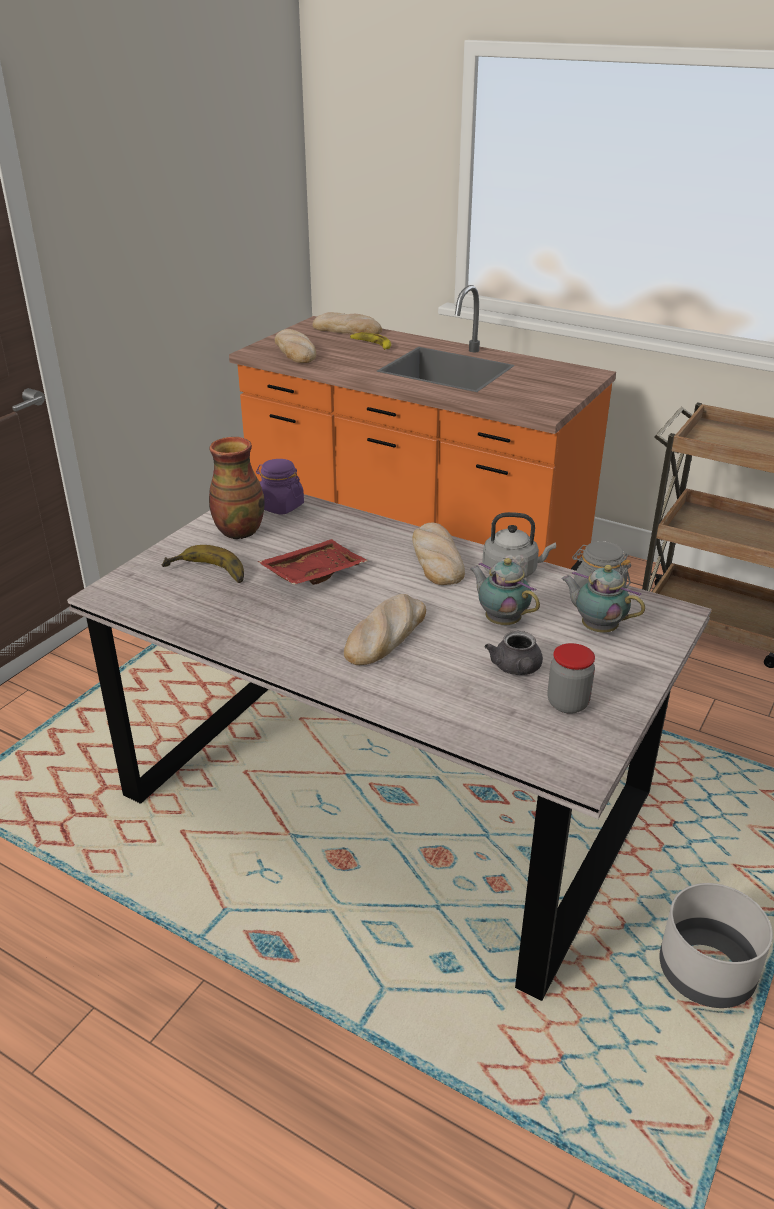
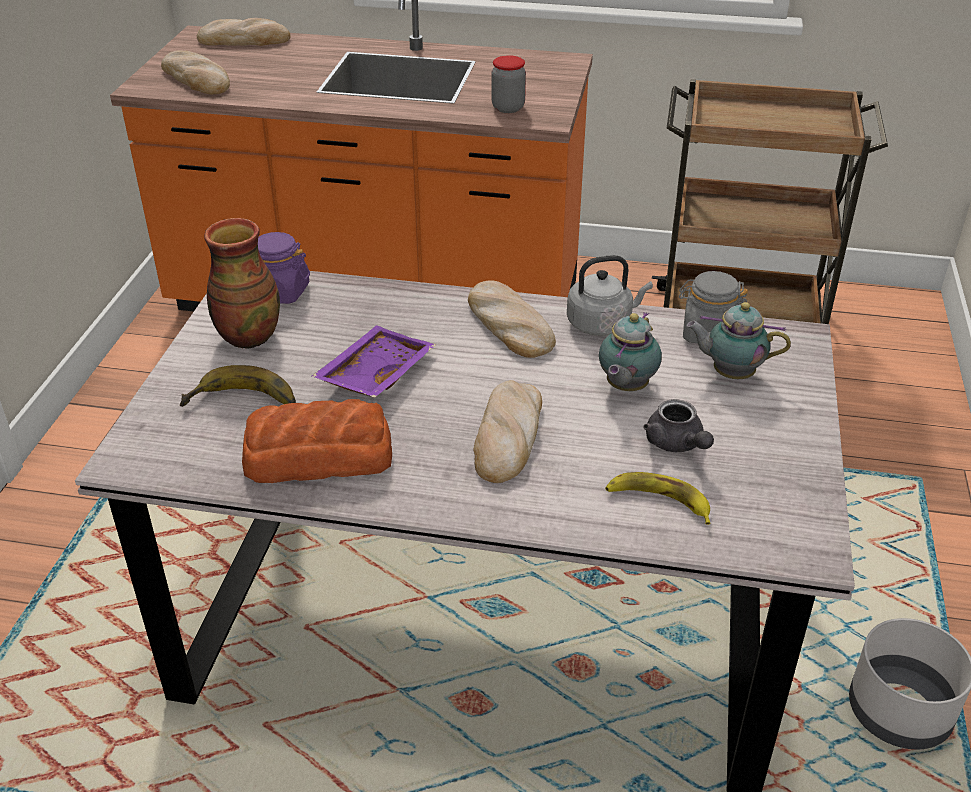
camera: 20 degrees left, 5 degrees up
(236, 618) = (317, 456): none -> bread
(312, 573) = (374, 374): red tray -> purple tray
(372, 344) = (288, 56): banana -> banana (658, 501)
(501, 620) = (625, 388): teapot -> teapot turned 90 degrees counterclockwise
(567, 703) = (753, 473): jar -> jar (508, 108)

